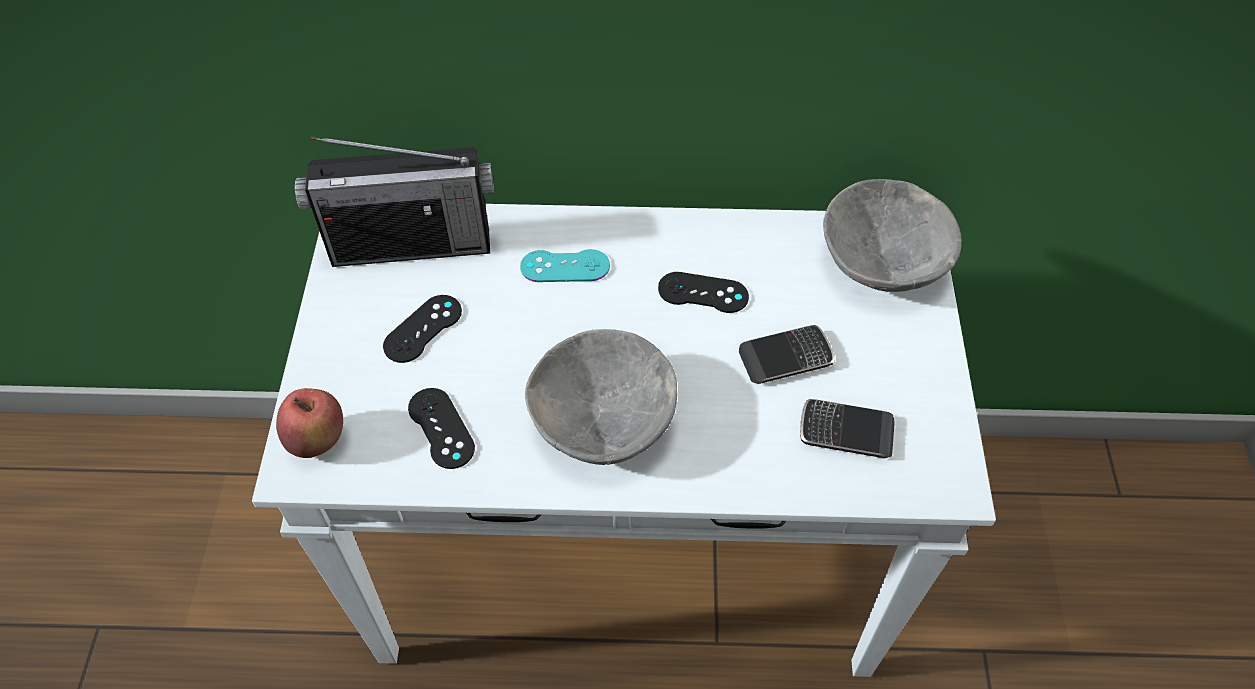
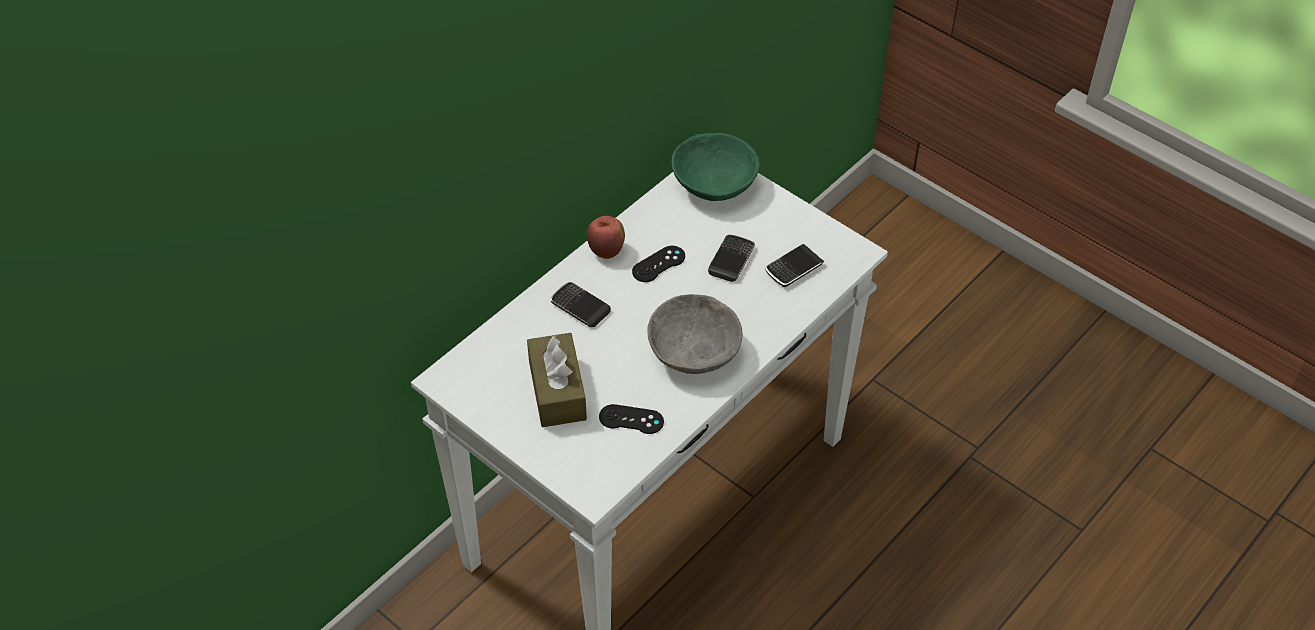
camera: 50 degrees left, 5 degrees down
(318, 441) = (585, 475): apple -> apple (606, 251)
(411, 245) = (491, 362): radio -> none
(423, 329) = (557, 390): black game controller -> brown tissue box
(565, 266) = (580, 307): turquoise game controller -> phone
(881, 260) = (713, 184): grey bowl -> green bowl

